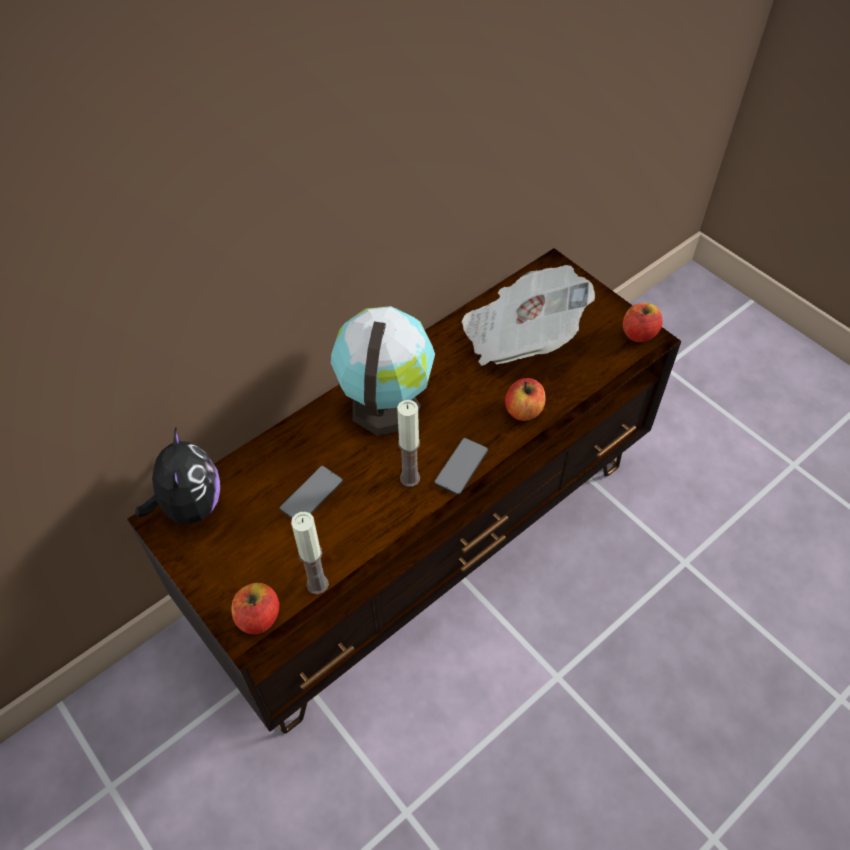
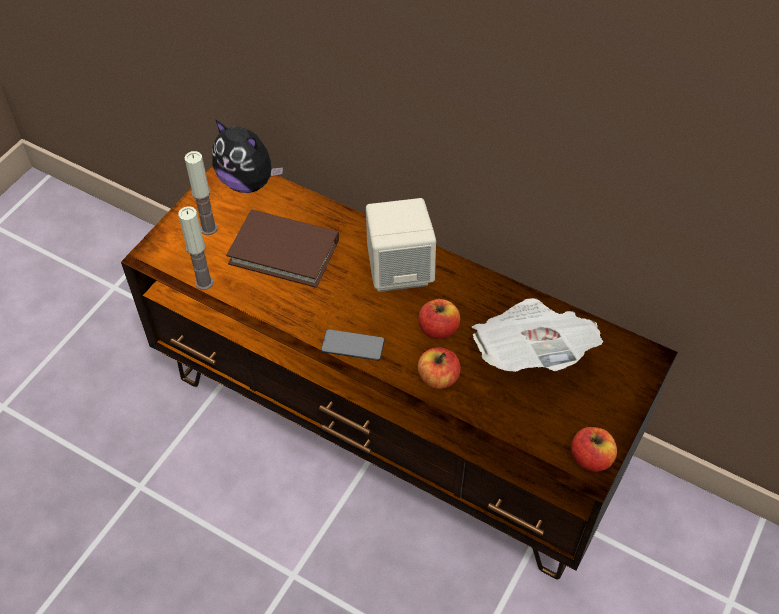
camera: 70 degrees right, 0 degrees up
(190, 505) = (248, 182): plush toy -> plush toy turned 60 degrees clockwise
(258, 617) = (166, 256): apple -> apple (438, 329)
(311, 495) = (284, 251): phone -> brown book
(385, 403) = (399, 270): globe -> beige speaker
(410, 478) = (326, 312): candle -> candle (208, 228)

